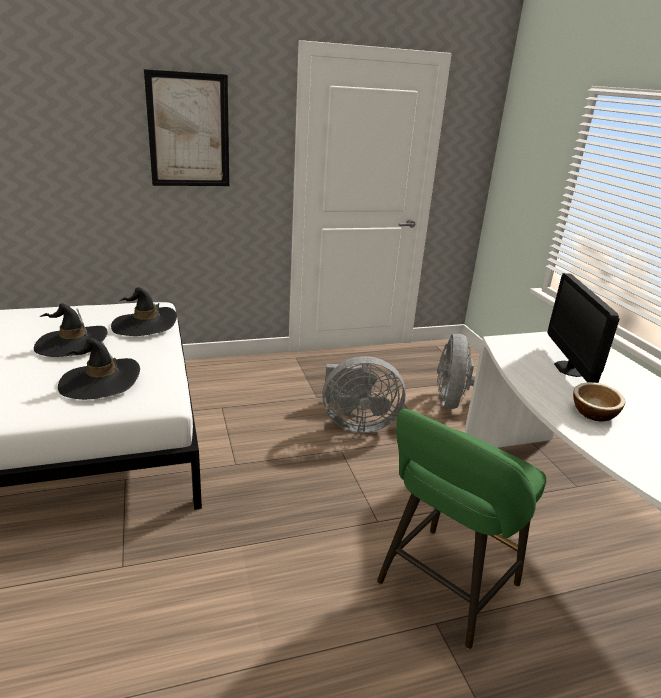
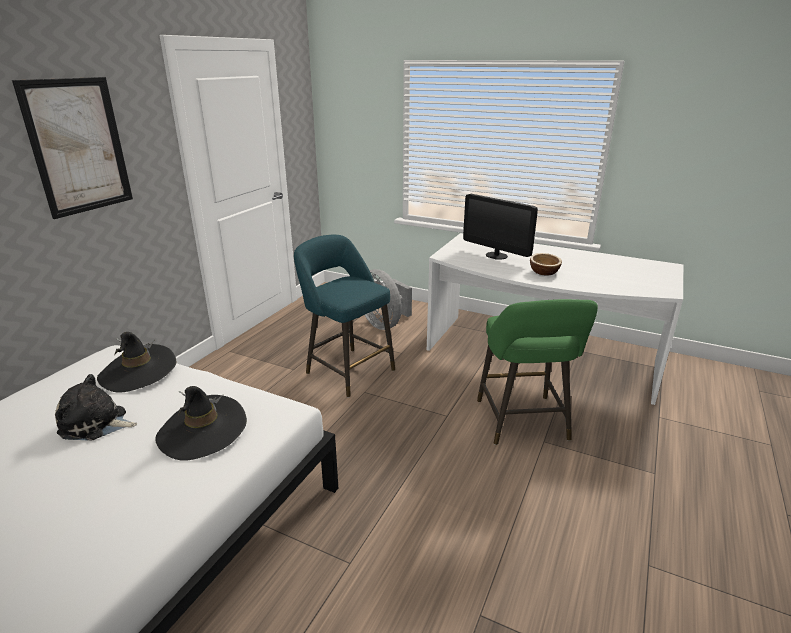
camera: 45 degrees left, 0 degrees up
(72, 344) = (96, 424): black hat -> plush toy
(356, 423) = (347, 370): grey fan -> turquoise stool

